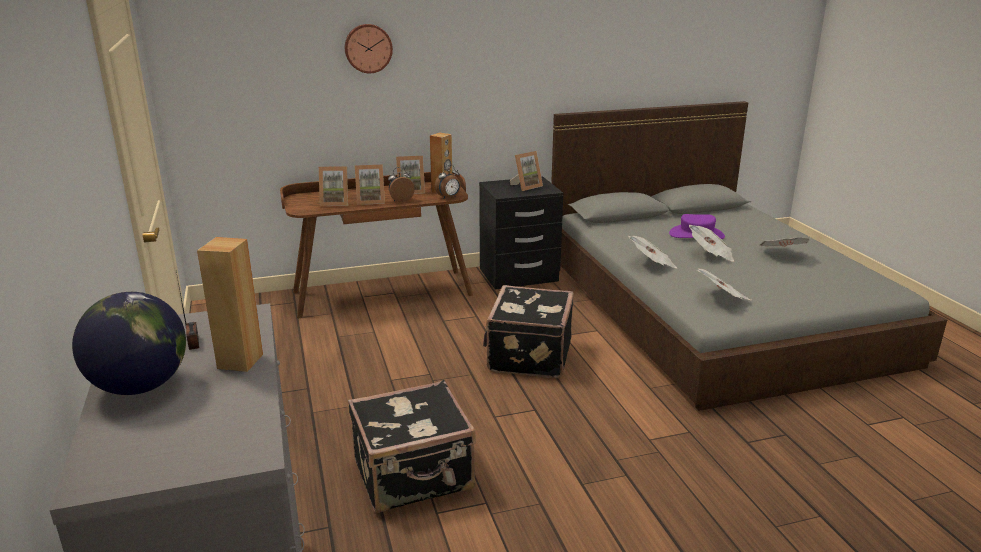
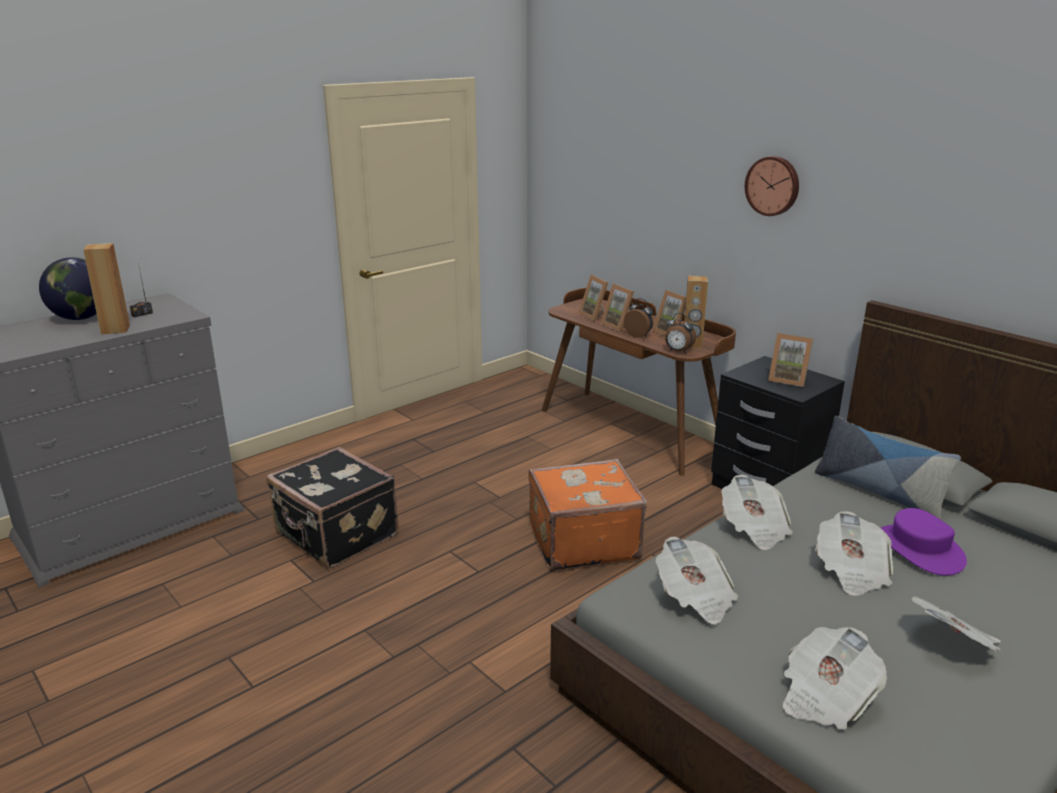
camera: 65 degrees right, 0 degrees up
(368, 48) = (679, 166): wall clock -> wall clock (773, 185)
(528, 356) = (582, 541): black suitcase -> orange suitcase
(630, 225) = (878, 492): none -> pillow
(819, 293) = (825, 697): none -> newspaper

